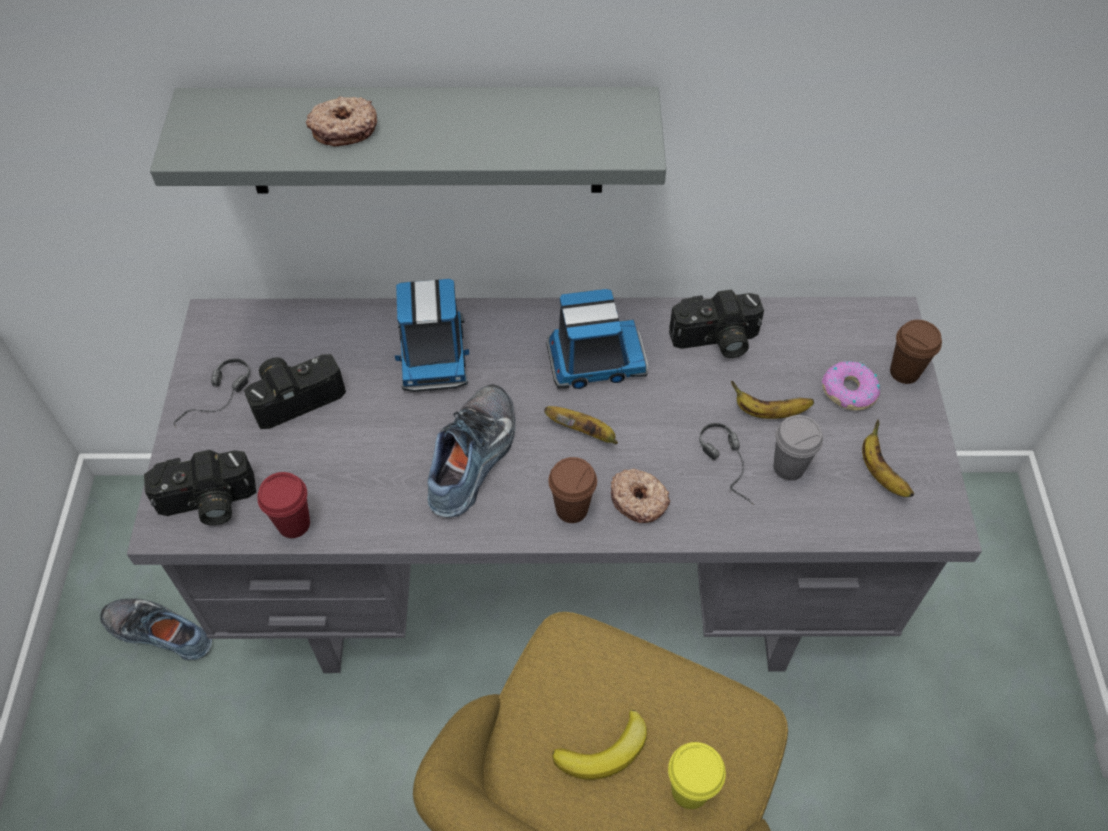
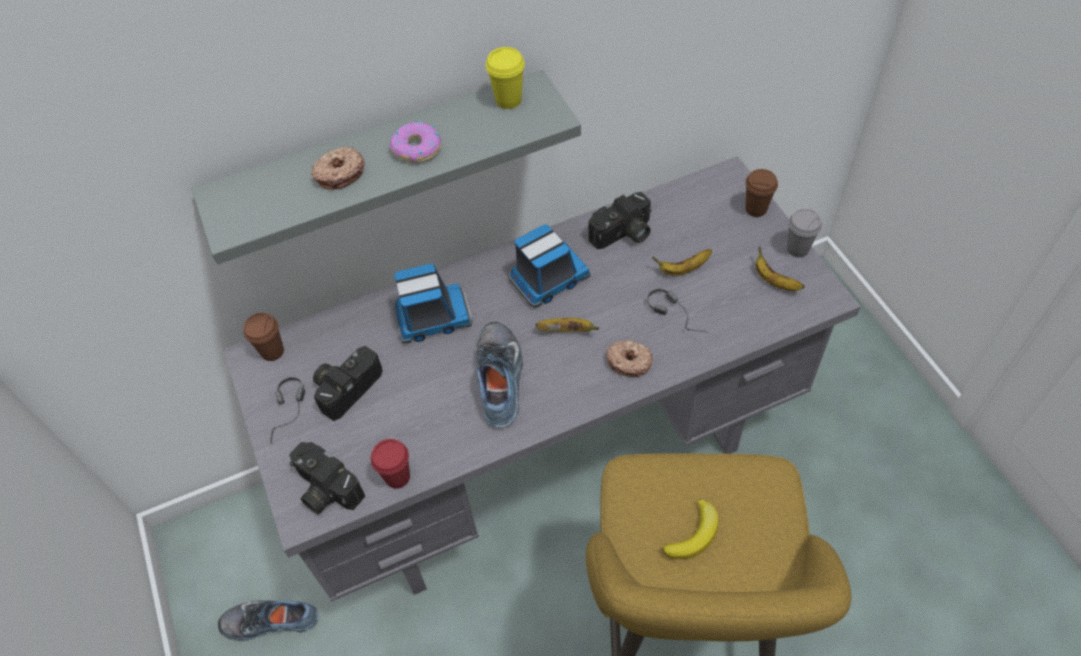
camera: 20 degrees left, 0 degrees up
(207, 504) = (324, 490): camera -> camera turned 75 degrees clockwise
(433, 354) = (431, 318): toy truck -> toy truck turned 75 degrees counterclockwise
(572, 509) = (587, 386): brown cup -> brown cup (272, 351)
(689, 790) = (760, 534): yellow cup -> yellow cup (508, 100)
(789, 467) = (715, 300): grey cup -> grey cup (798, 249)
(849, 391) = (727, 235): donut -> donut (417, 148)

